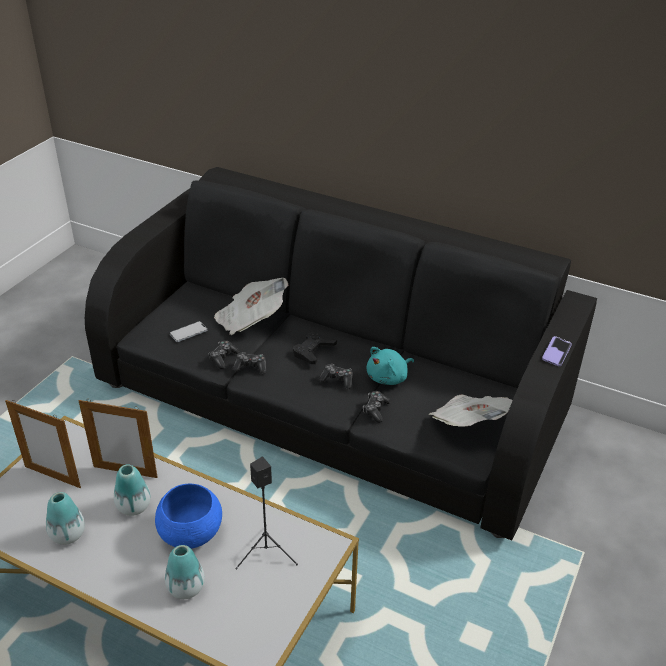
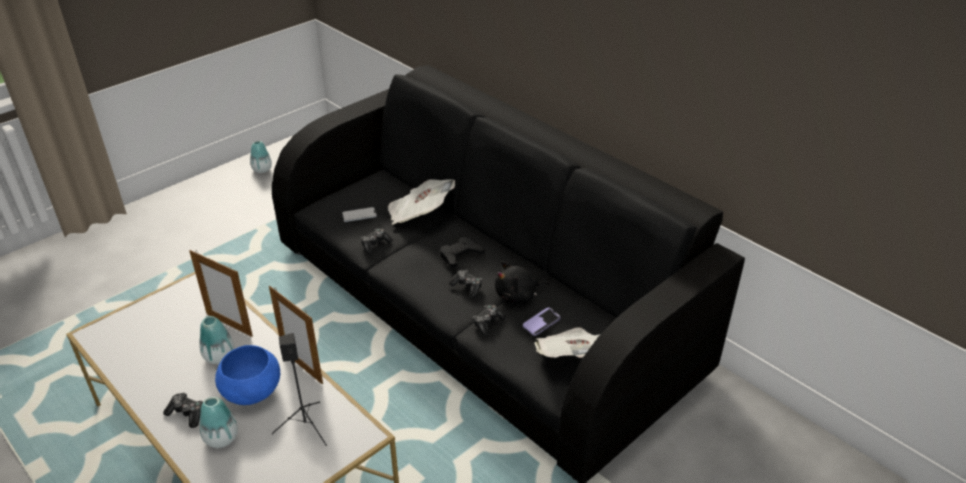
camera: 20 degrees right, 0 degrees up
(52, 477) = (170, 314): picture frame -> picture frame (302, 367)
(68, 535) = (155, 366): vase -> vase (262, 169)
(251, 367) = (395, 258): game controller -> game controller (187, 413)
(389, 377) = (518, 295): turquoise plush toy -> black plush toy
(556, 352) = (664, 303): phone -> phone (541, 322)

